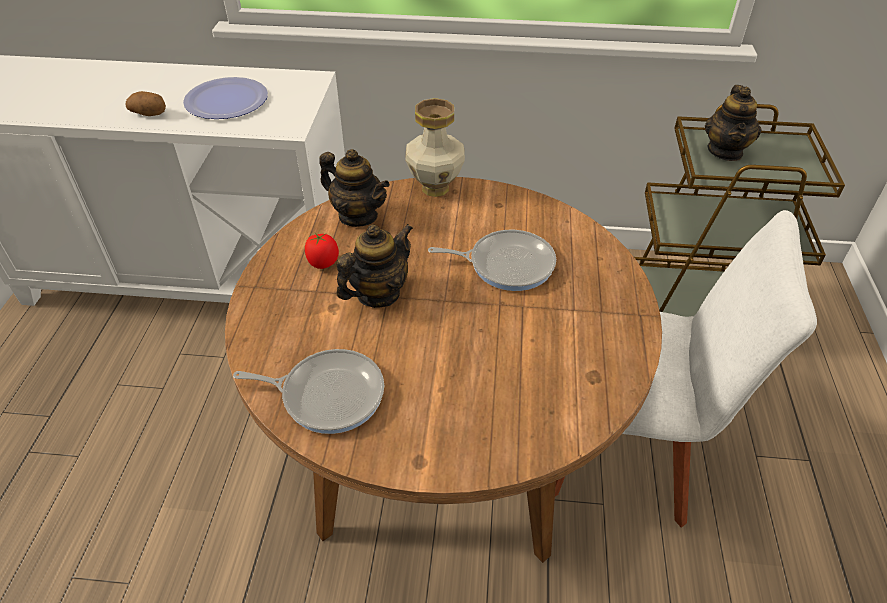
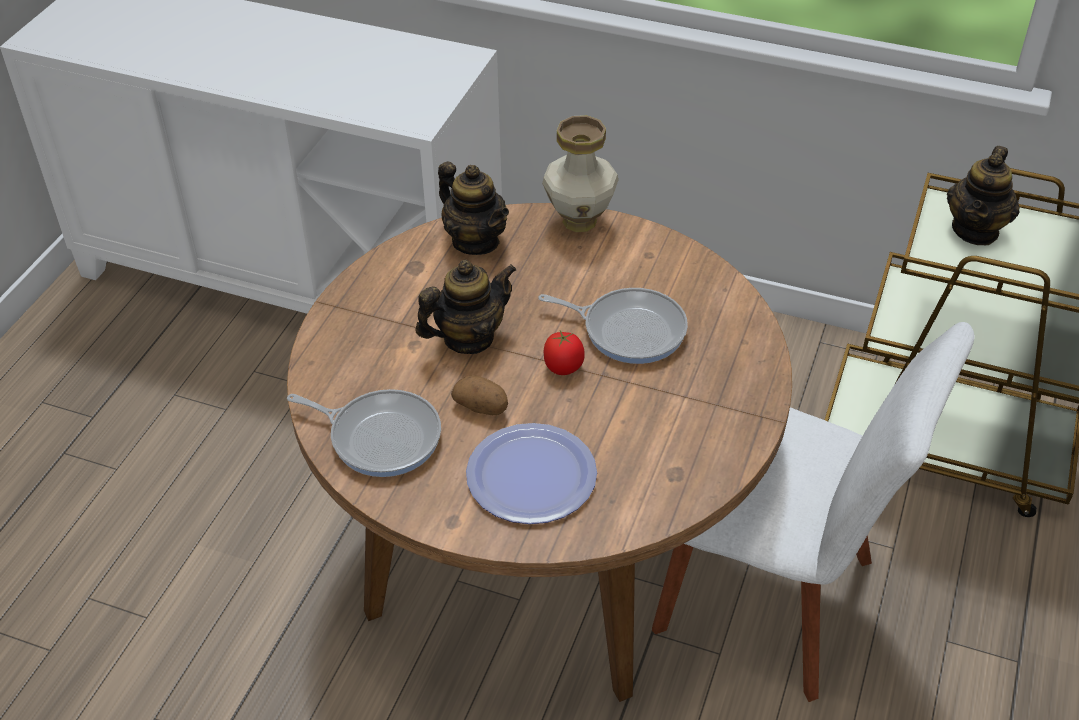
camera: 15 degrees right, 0 degrees up
(150, 114) = (264, 79): potato -> potato (482, 407)
(226, 100) = (356, 73): plate -> plate (531, 476)
(323, 263) = (419, 291): tomato -> tomato (563, 367)

